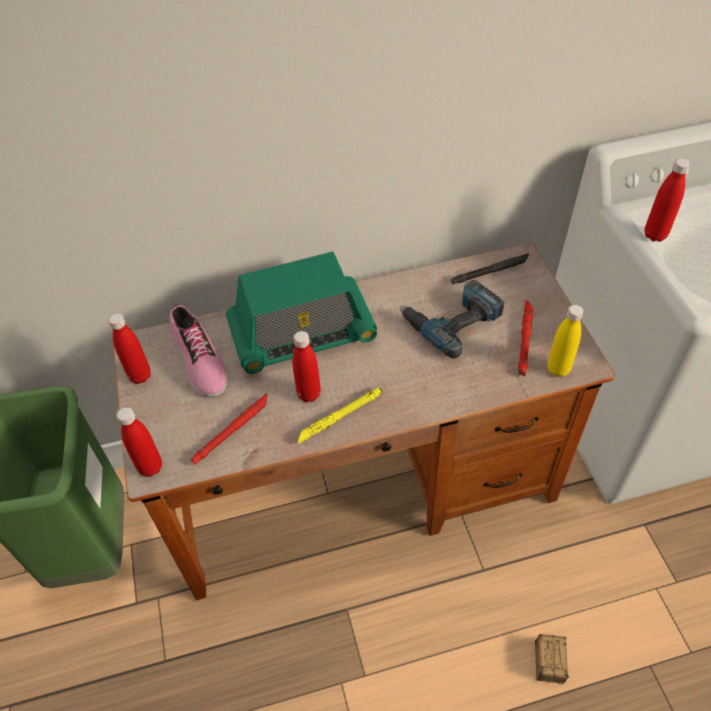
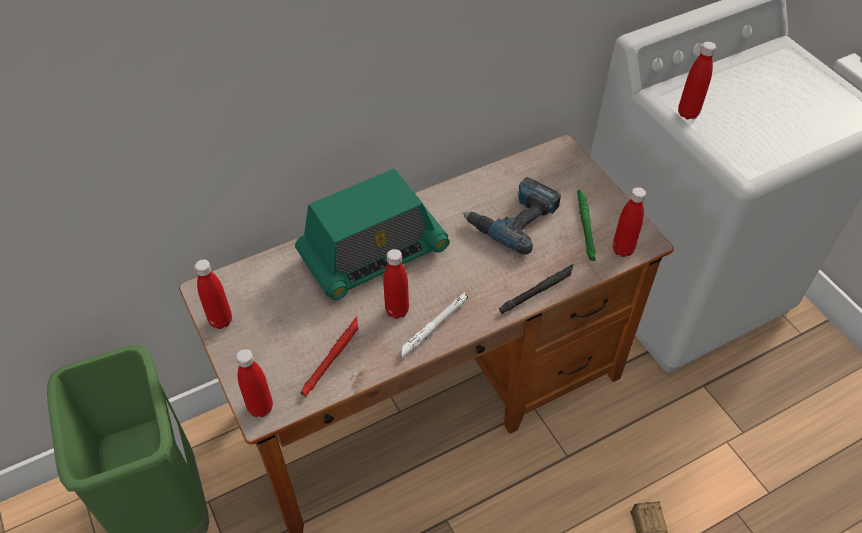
camera: 15 degrees left, 0 degrees up
(198, 360) = (276, 295): shoe -> none
(340, 417) = (433, 327): yellow flashlight -> white flashlight
(490, 272) = (536, 167): black flashlight -> black flashlight (537, 291)
(524, 340) = (585, 227): red flashlight -> green flashlight
(558, 369) = (622, 250): yellow bottle -> red bottle

